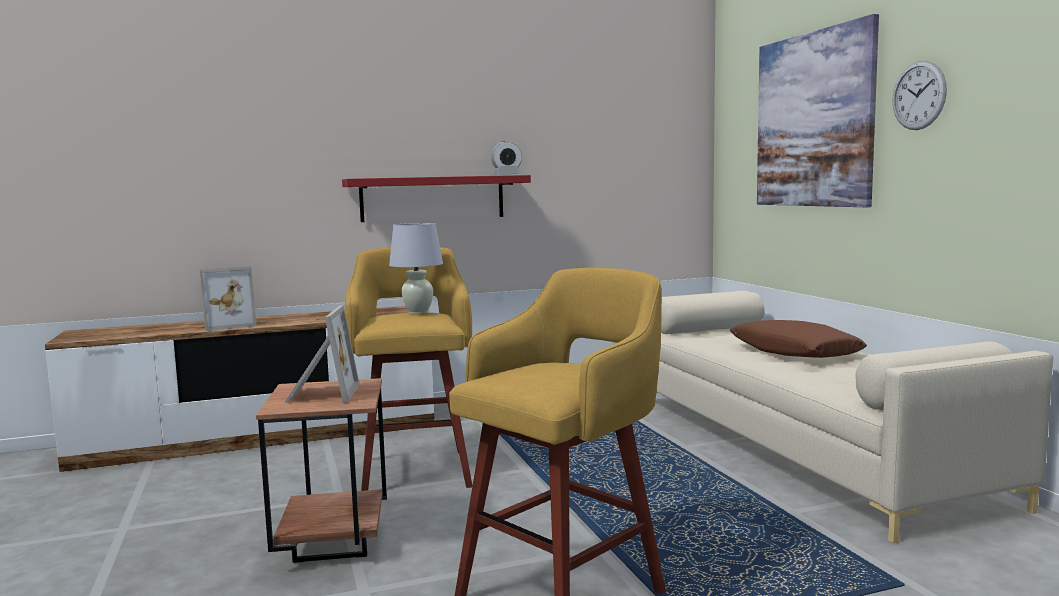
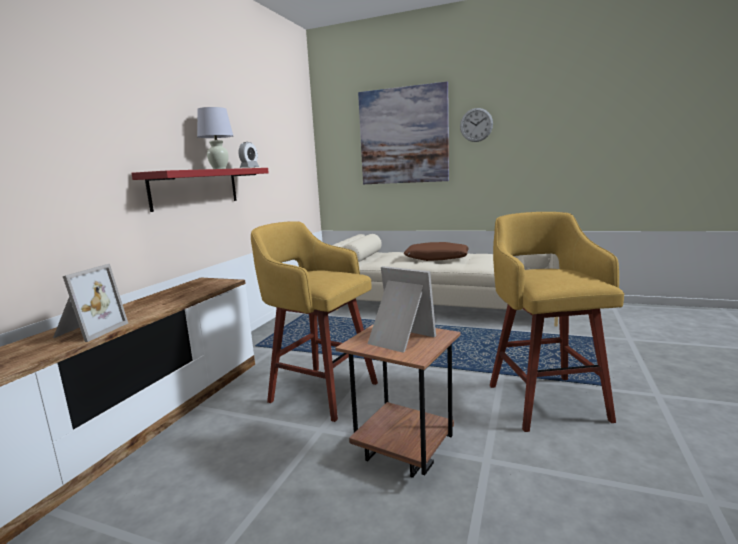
camera: 50 degrees left, 5 degrees up
(418, 312) = (310, 272): white table lamp -> white table lamp (219, 169)

